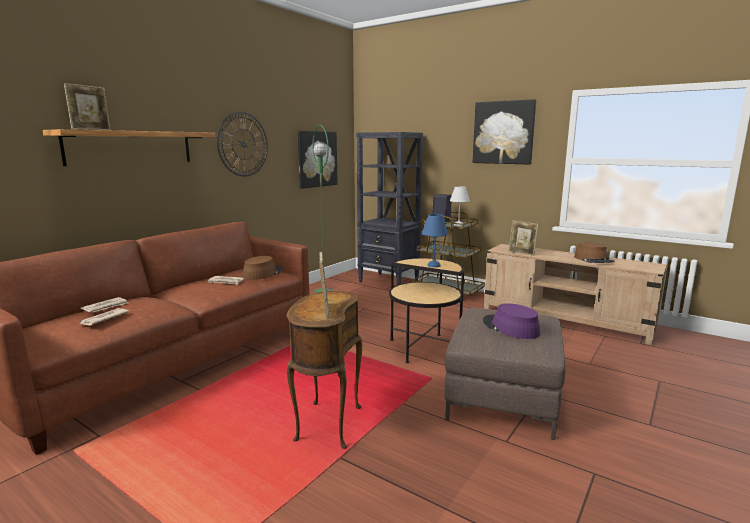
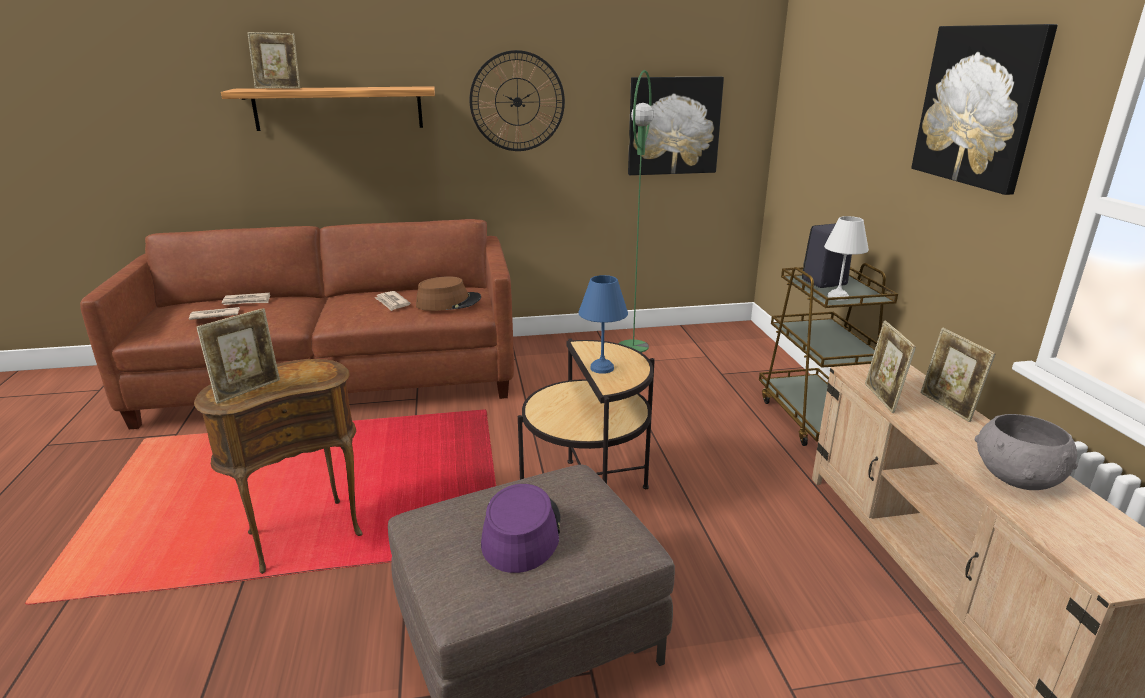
camera: 45 degrees right, 10 degrees up
(389, 281) = (755, 362): black bookcase -> none
(541, 250) = (947, 407): none -> picture frame
(593, 259) = (1016, 478): brown hat -> grey bowl

